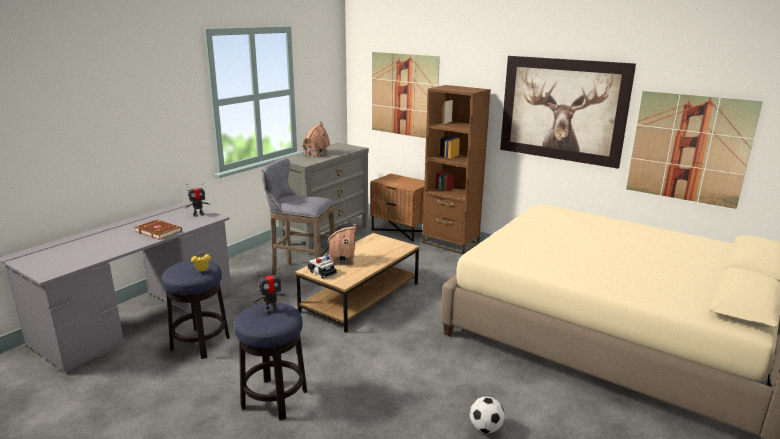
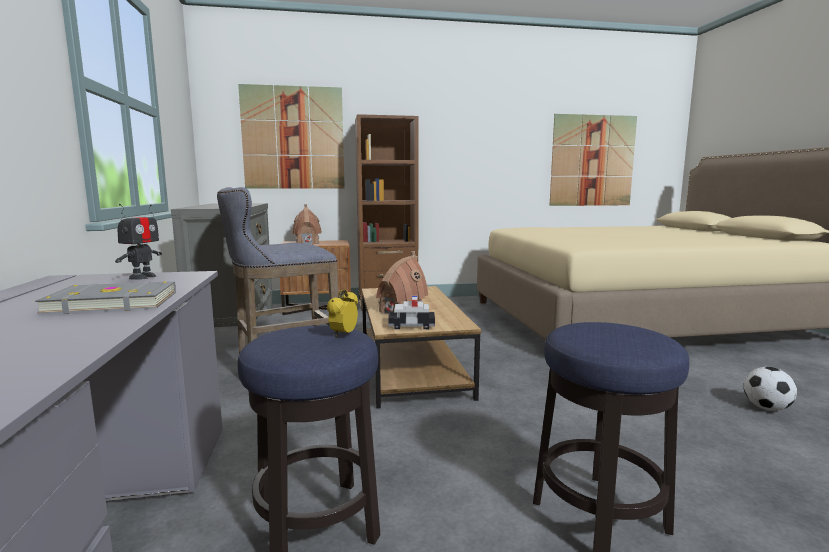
camera: 45 degrees left, 10 degrees down
(159, 231) = (113, 302): brown book -> grey book
(271, 310) = (596, 330): toy robot -> none
(315, 154) = (217, 205): toy house -> toy house (307, 243)
(562, 110) = (486, 138): picture -> none

